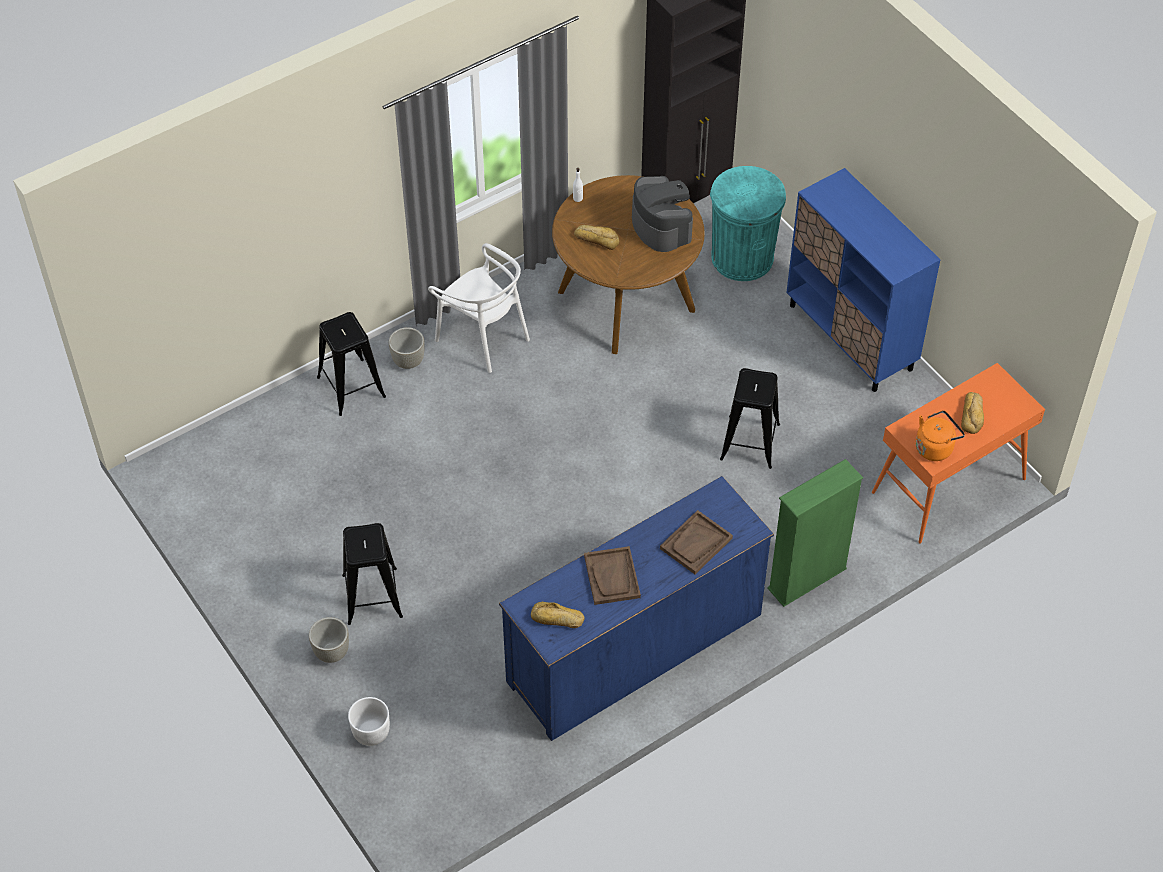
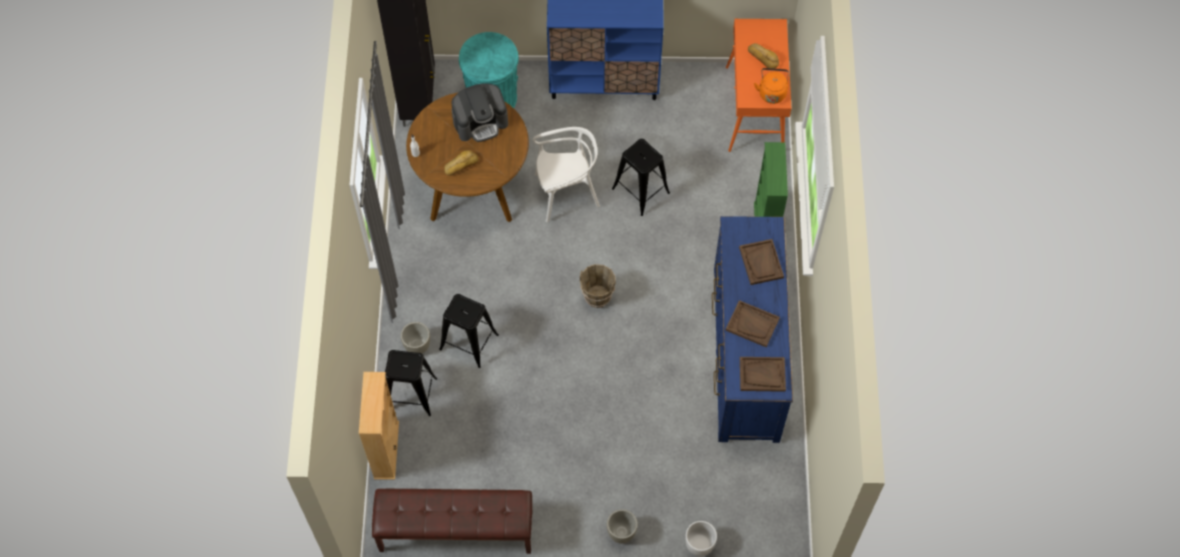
camera: 55 degrees left, 10 degrees up
(228, 509) = (456, 532): none -> brown bench
(275, 403) = (386, 450): none -> beige bookcase
(372, 596) = (594, 482): black stool -> black stool (469, 342)
(483, 337) = (434, 288): white chair -> white chair (566, 193)
(557, 619) = (762, 375): bread -> brown tray
(590, 476) = (597, 296): none -> brown bucket
(661, 226) = (480, 122): coffee machine -> coffee machine turned 150 degrees clockwise

